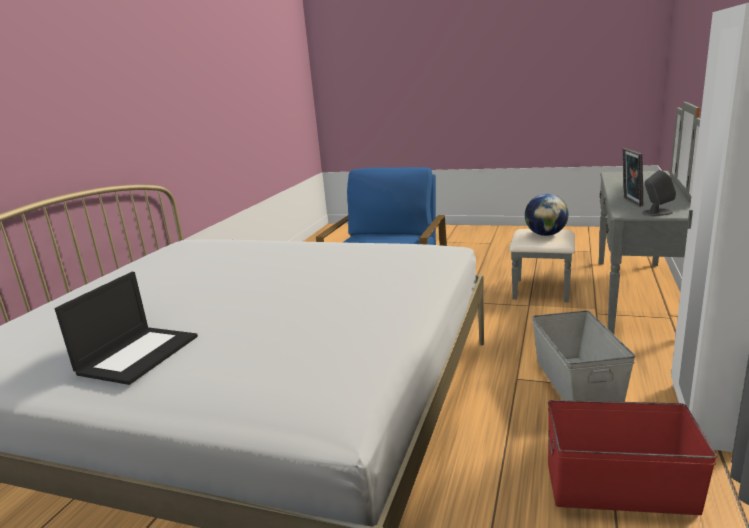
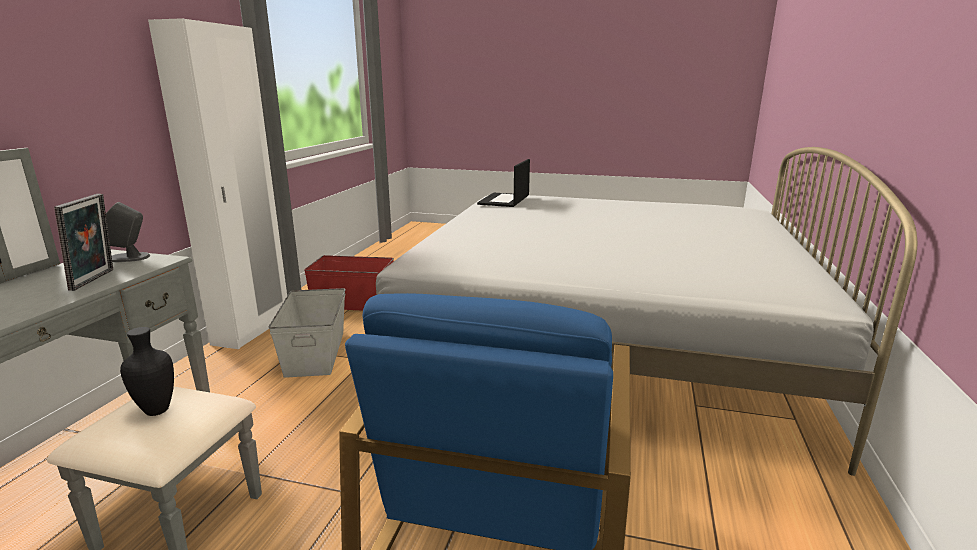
camera: 175 degrees right, 0 degrees up
(138, 354) = (618, 203): laptop -> laptop (504, 200)
(545, 234) = (155, 411): globe -> black vase

